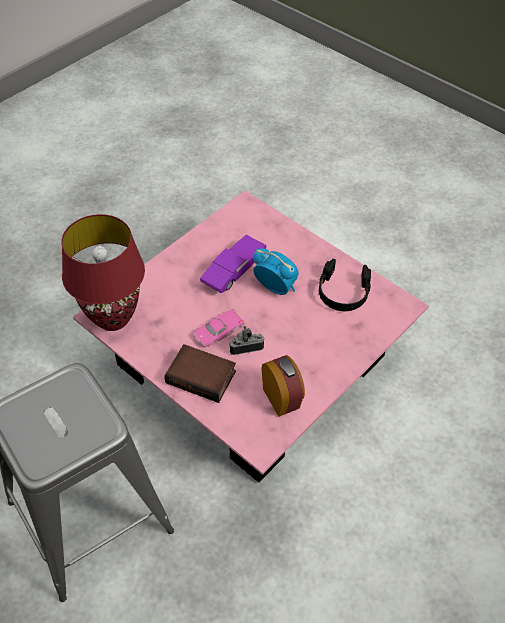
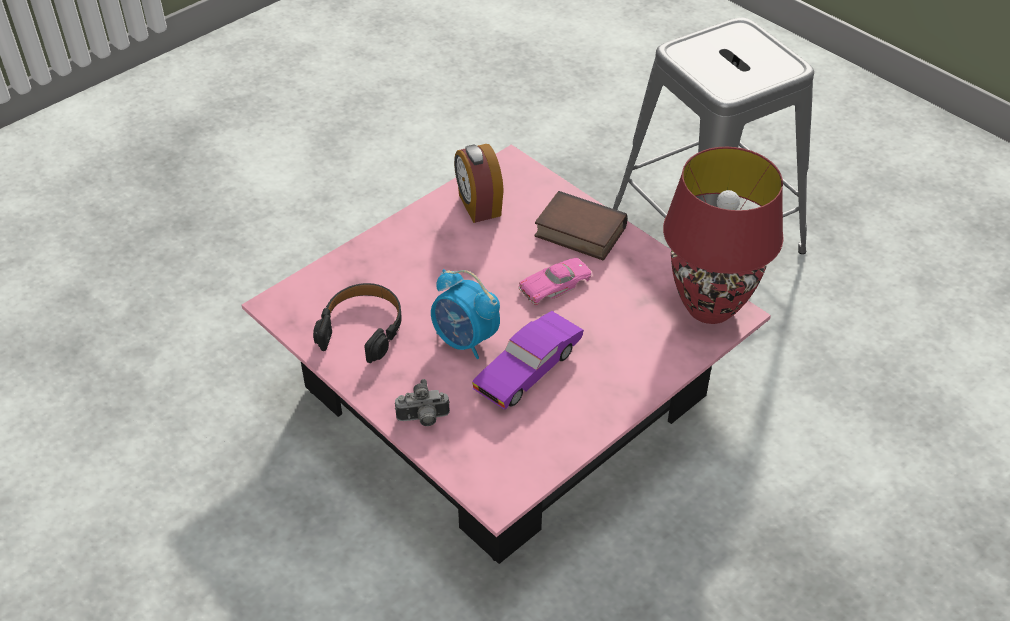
camera: 175 degrees left, 5 degrees down
(246, 347) = (518, 263): camera -> camera (423, 419)

